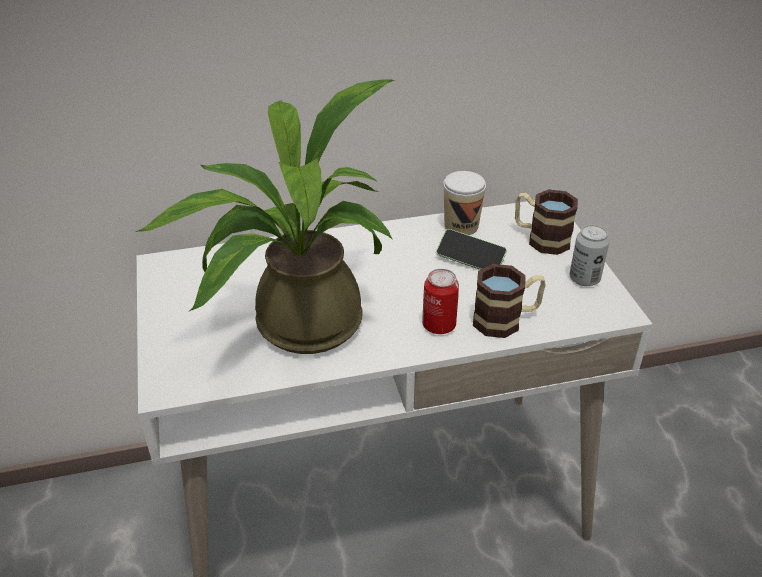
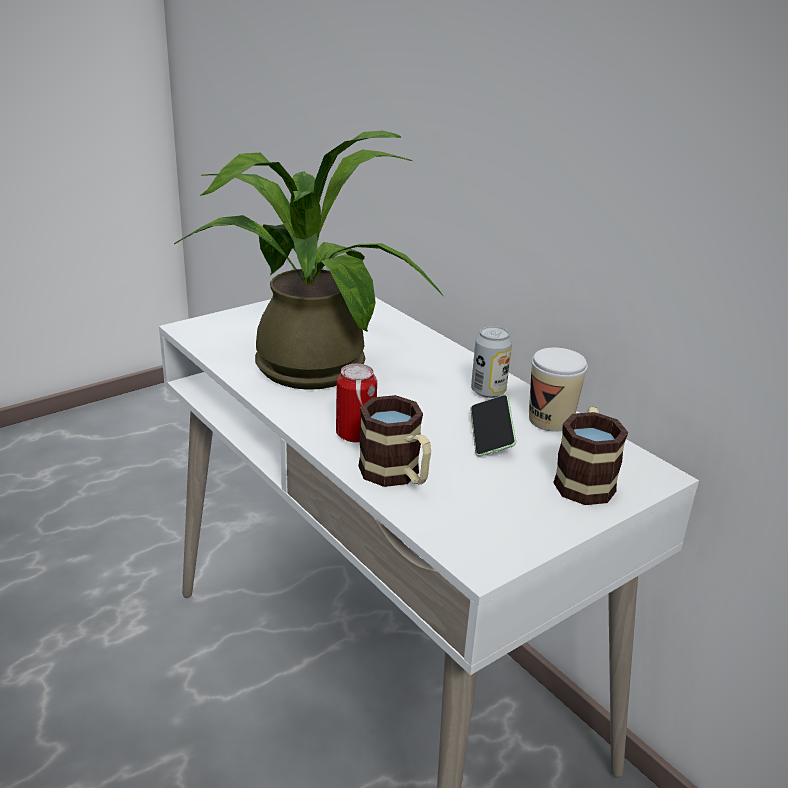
camera: 65 degrees right, 10 degrees down
(584, 279) = (528, 524): can -> can (488, 391)

